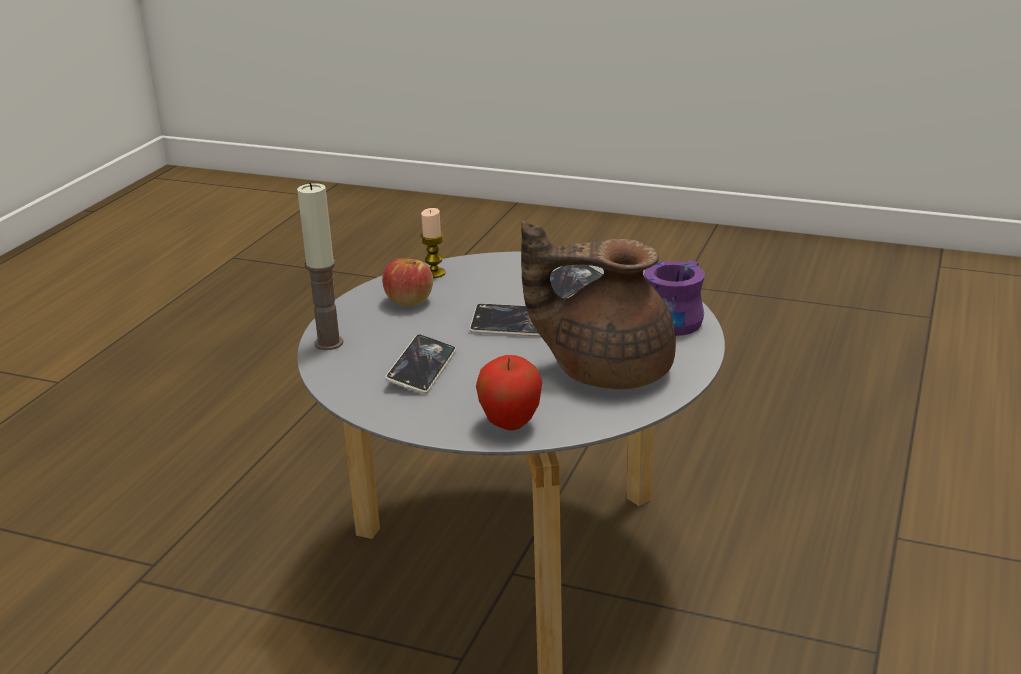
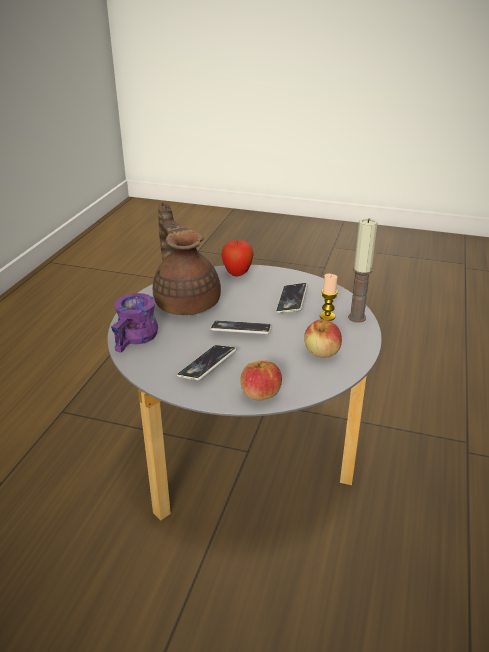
camera: 175 degrees right, 5 degrees up
(434, 273) = (314, 382): candle -> candle (327, 316)
(502, 264) = (260, 394): none -> apple
(606, 370) = (186, 301): brown teapot -> brown teapot turned 120 degrees counterclockwise

